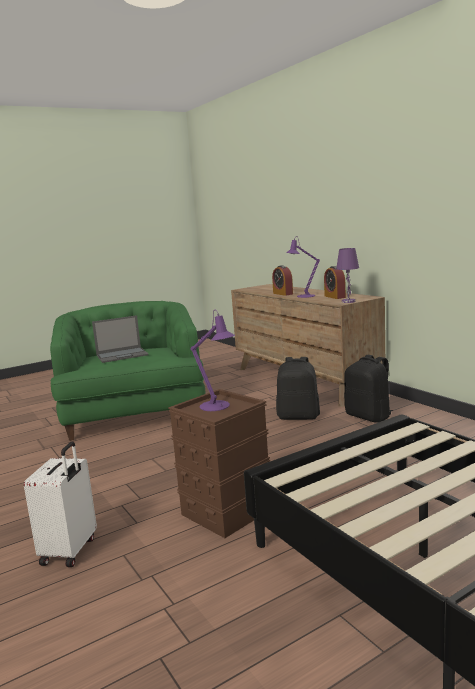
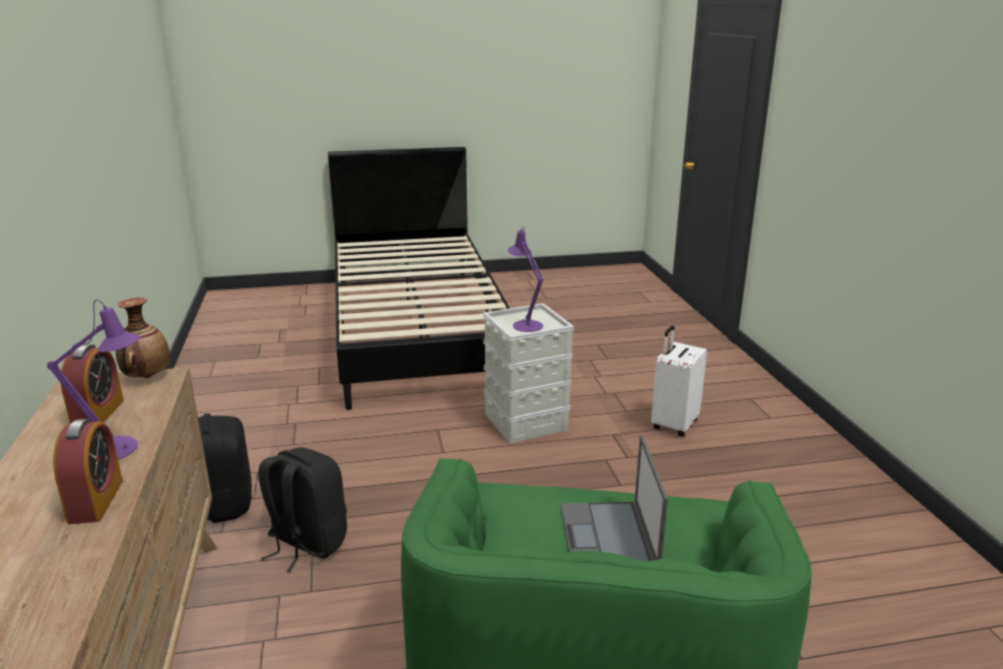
camera: 160 degrees left, 10 degrees up
(122, 355) = (608, 539): laptop -> laptop turned 90 degrees counterclockwise
(226, 512) = (526, 421): brown storage box -> grey storage box
(349, 301) = (147, 377): purple table lamp -> vase

